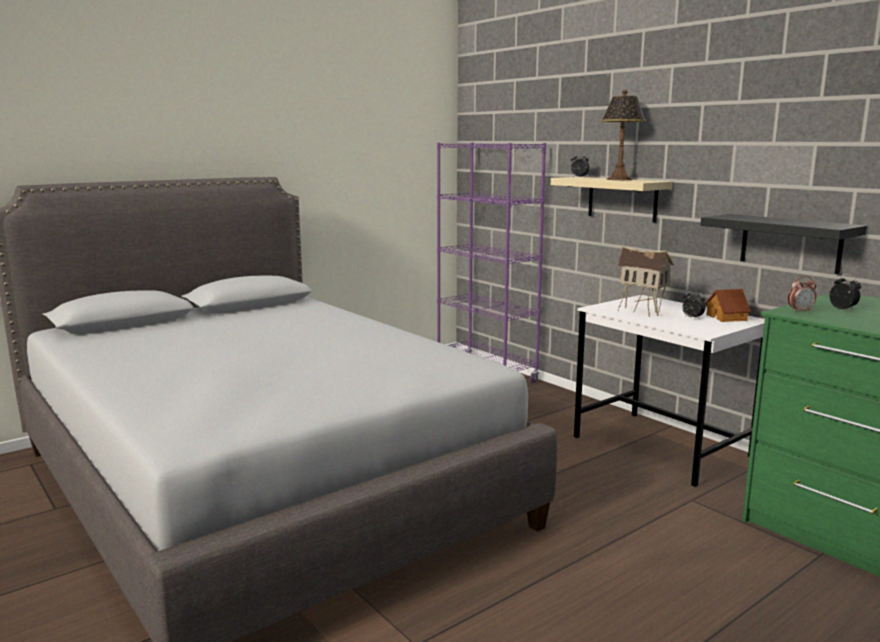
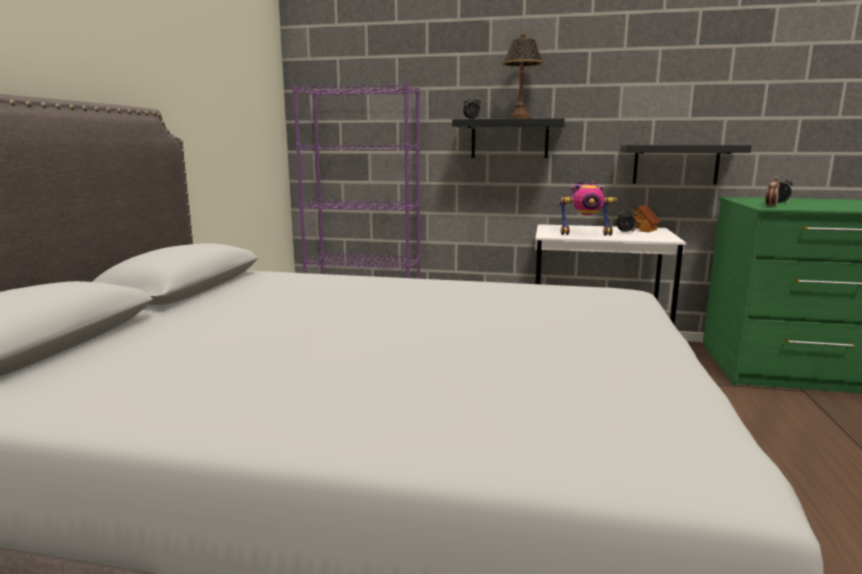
camera: 40 degrees left, 0 degrees up
(622, 199) = (509, 139): beige shelf -> black shelf
(642, 312) = (585, 234): toy house -> toy robot

